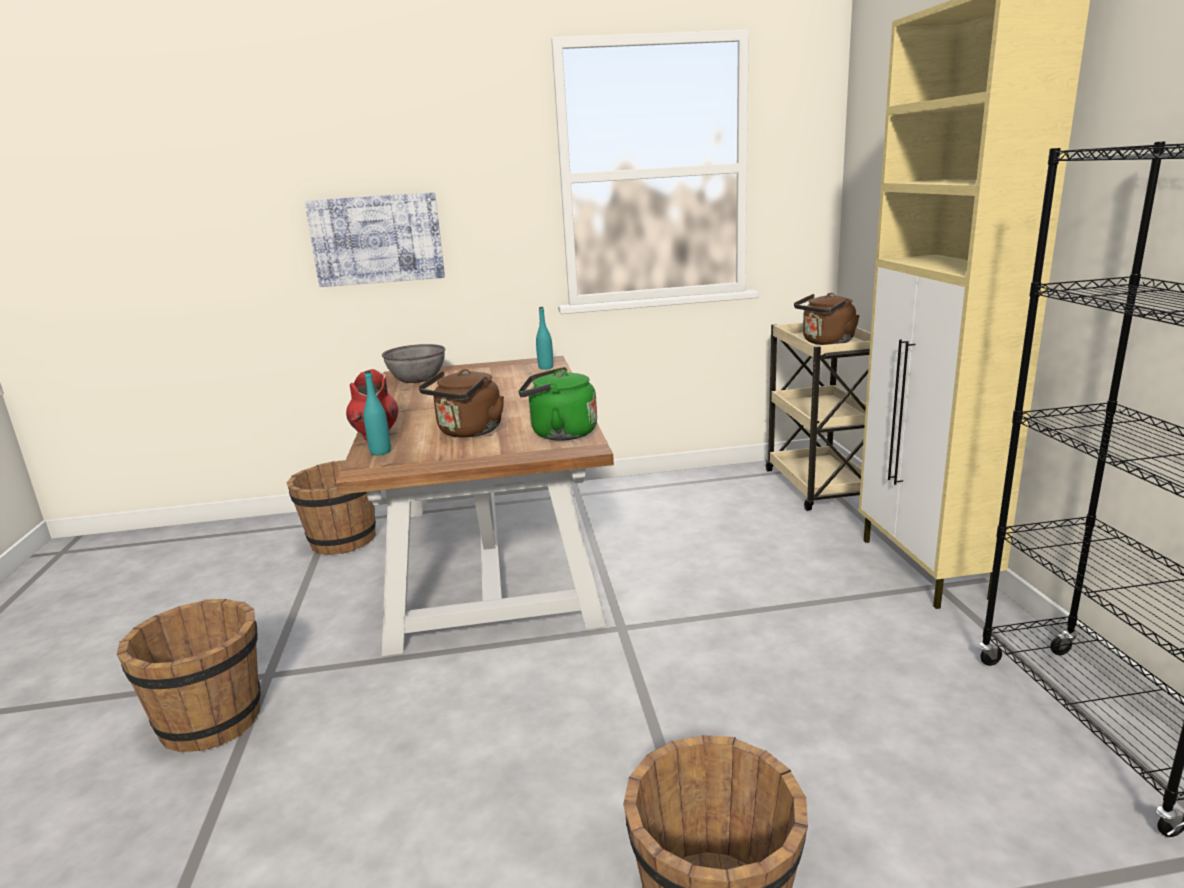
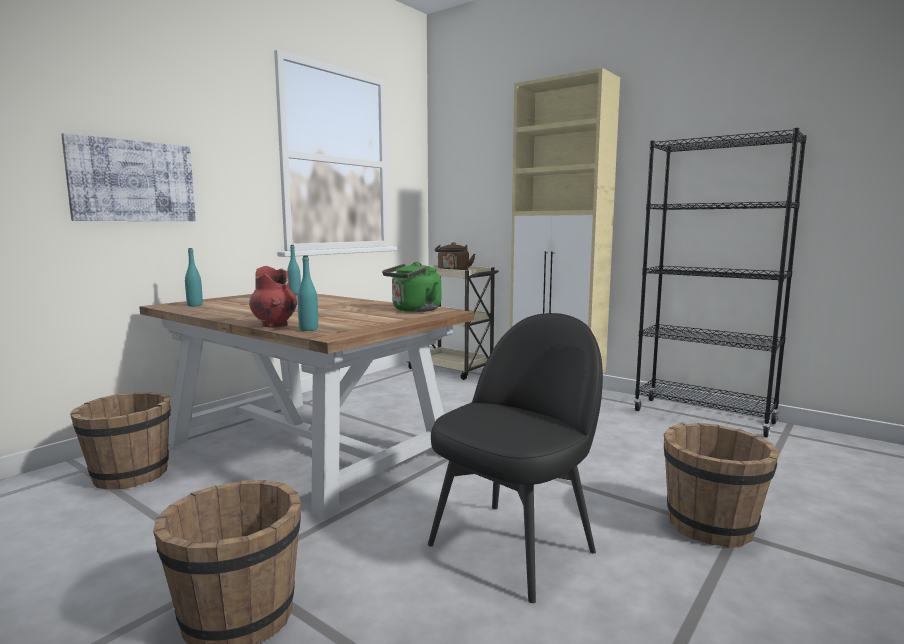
camera: 45 degrees left, 10 degrees down
(417, 378) = (195, 305): grey bowl -> turquoise bottle
(463, 783) = (514, 546): none -> black chair
(468, 432) = (346, 316): brown kettle -> none

